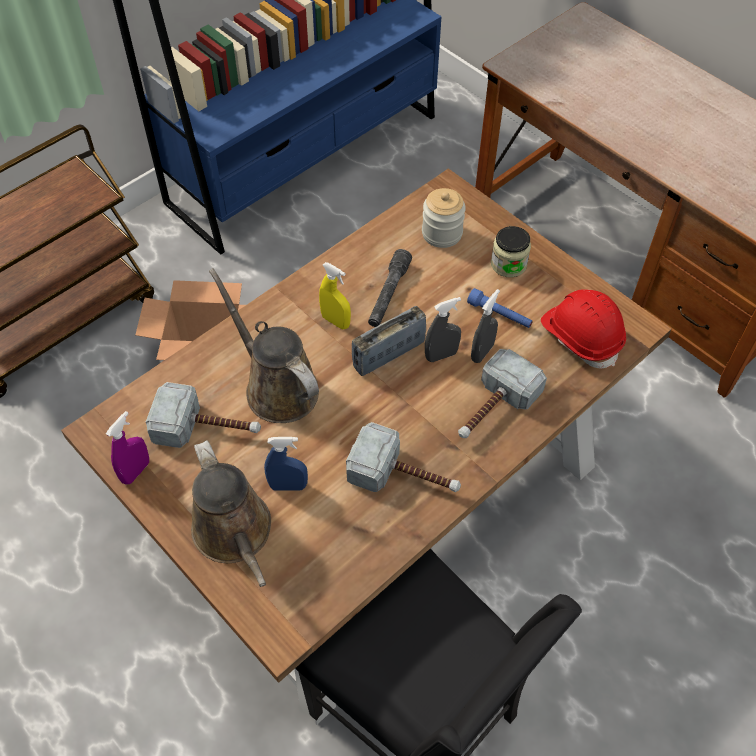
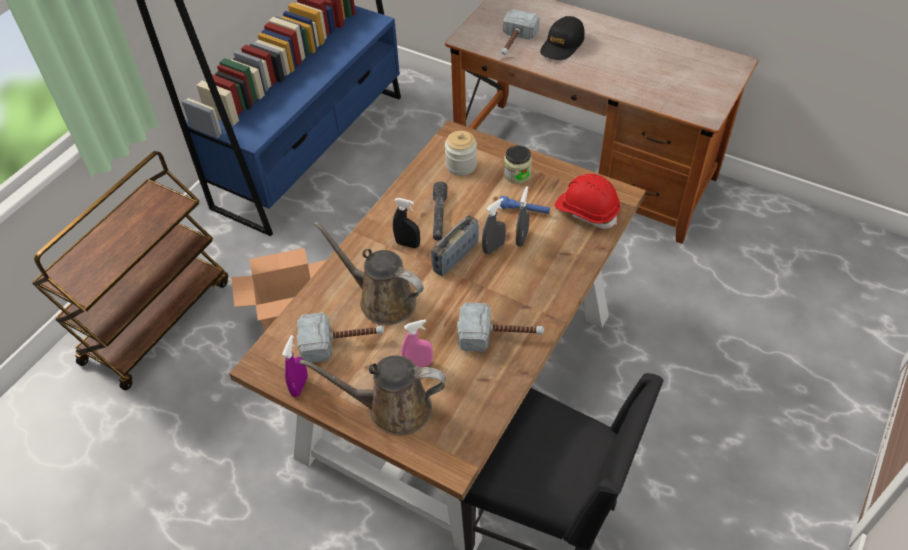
camera: 15 degrees left, 5 degrees down
(235, 534) = (392, 408): brown watering can -> brown watering can turned 135 degrees clockwise
(288, 486) = (418, 365): blue spray bottle -> pink spray bottle
(335, 321) = (407, 244): yellow spray bottle -> black spray bottle
(492, 409) = (544, 274): hammer -> hammer (514, 43)
(633, 101) = (562, 45): none -> black cap

